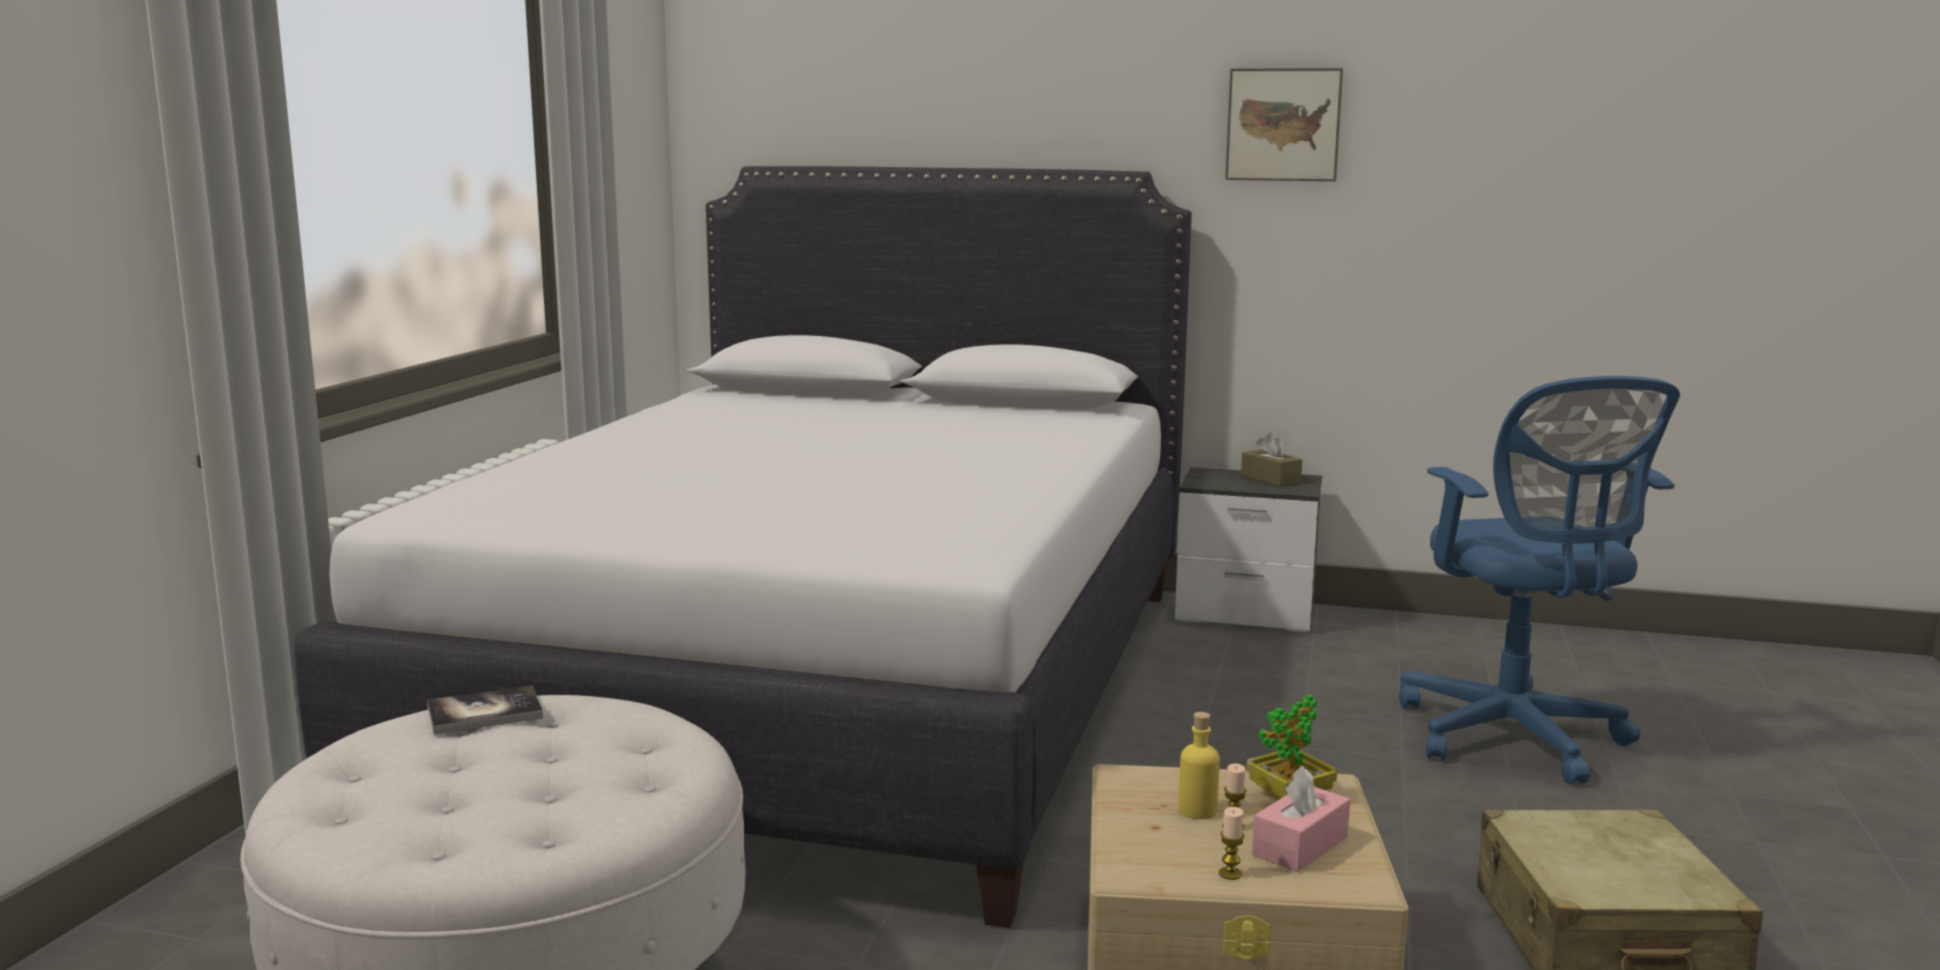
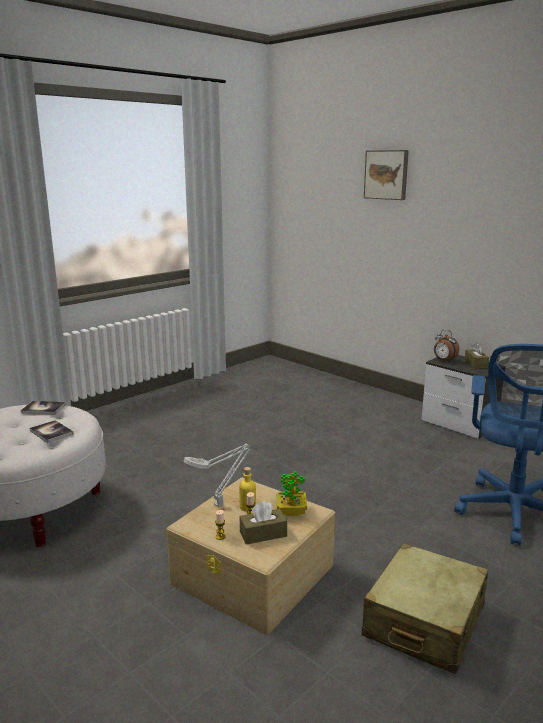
camera: 30 degrees right, 5 degrees up
(609, 755) = (51, 432): none -> book
(829, 688) = (251, 420): white bed -> none
(1138, 821) = (220, 504): none -> grey table lamp
(1208, 481) = (444, 360): none -> alarm clock
(1283, 124) = (501, 194): picture -> picture (387, 174)
(1300, 846) = (263, 534): pink tissue box -> brown tissue box

